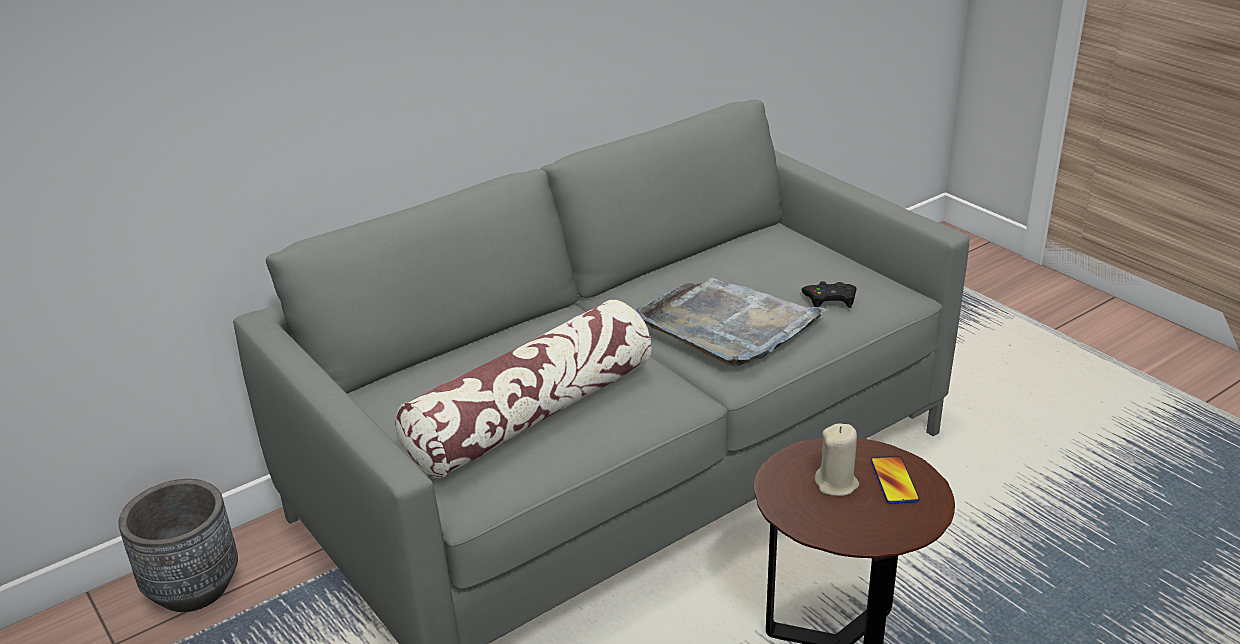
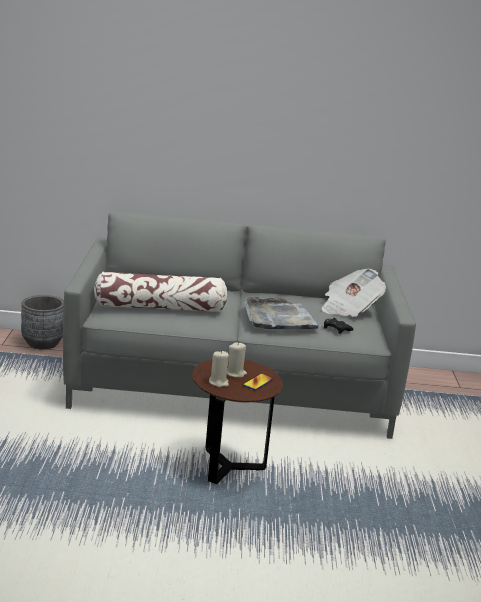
camera: 35 degrees right, 10 degrees down
(778, 249) = (349, 308): none -> newspaper
(848, 522) = (218, 382): none -> beige candle

